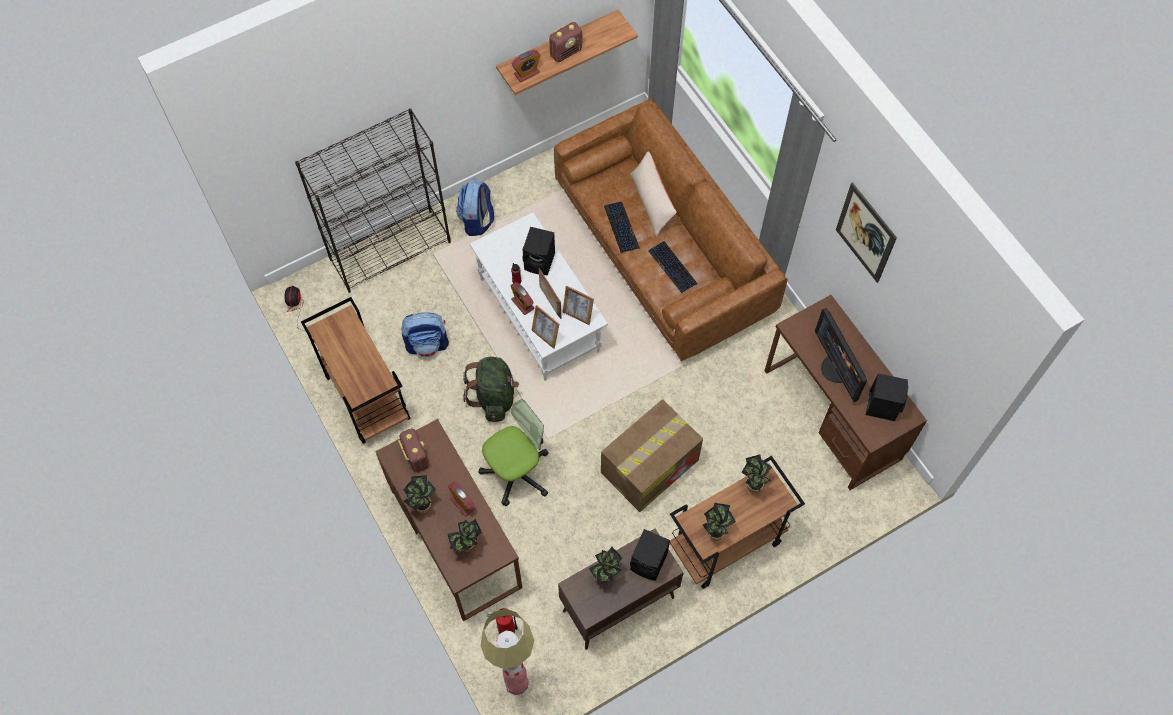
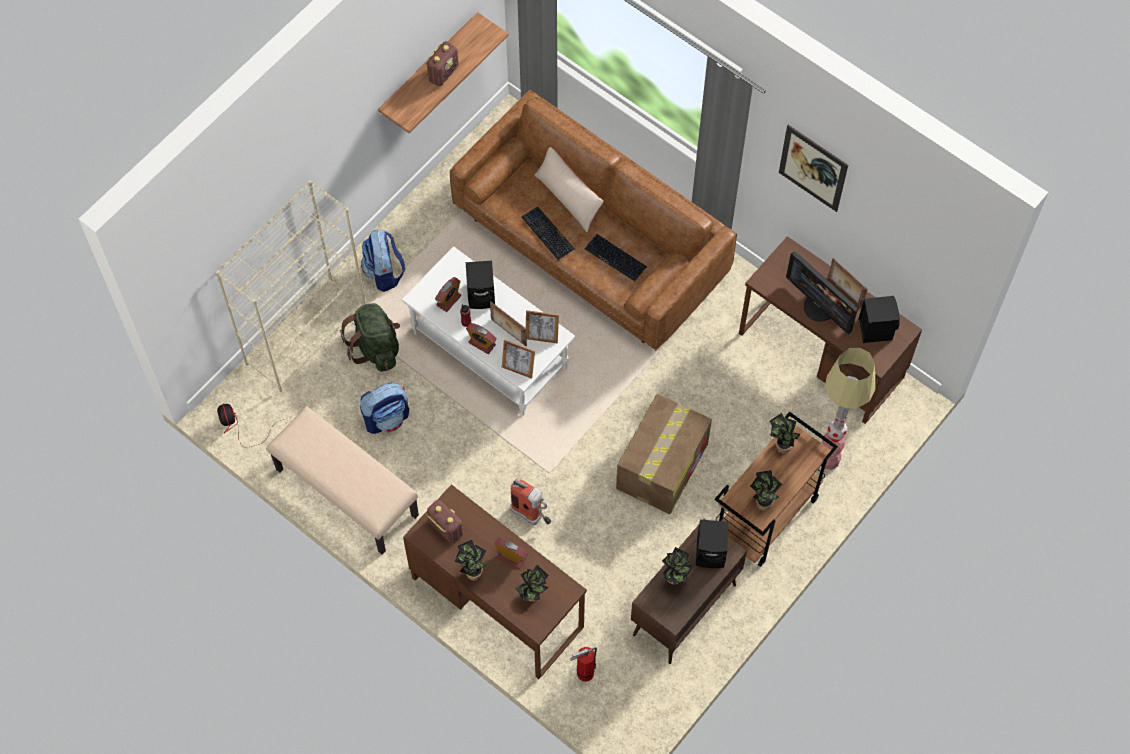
camera: 20 degrees left, 0 degrees up
(366, 397) = (346, 493): brown cart -> beige bench
(391, 250) = (306, 333): black bookcase -> beige bookcase
(494, 397) = (478, 449): green backpack -> green backpack (376, 347)
(516, 472) = (532, 517): office chair -> fire extinguisher
(516, 683) = (615, 719): floor lamp -> floor lamp (828, 459)
(527, 73) = (413, 107): alarm clock -> alarm clock (448, 300)
(865, 362) = (844, 292): none -> picture frame

